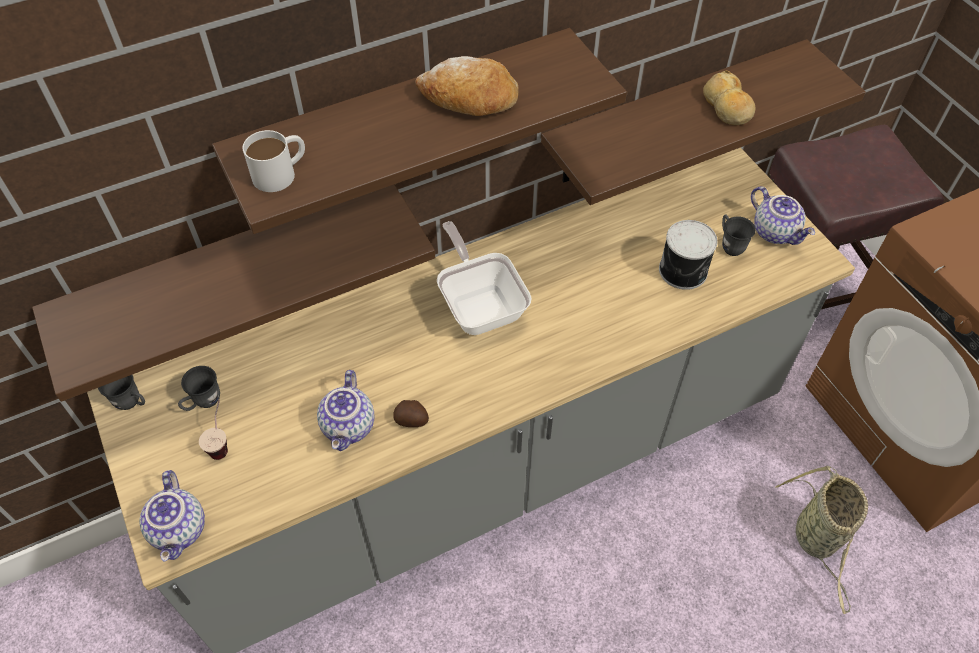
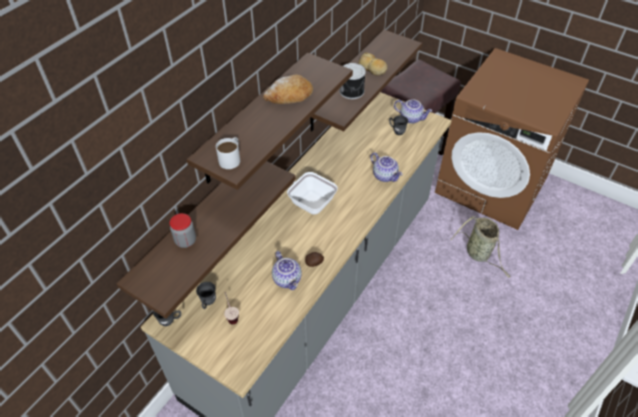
camera: 30 degrees left, 5 degrees down
(178, 285) = (185, 241): none -> jar
(180, 530) = (241, 362): teapot -> teapot (385, 176)
(684, 271) = (385, 149): can -> can (352, 91)

